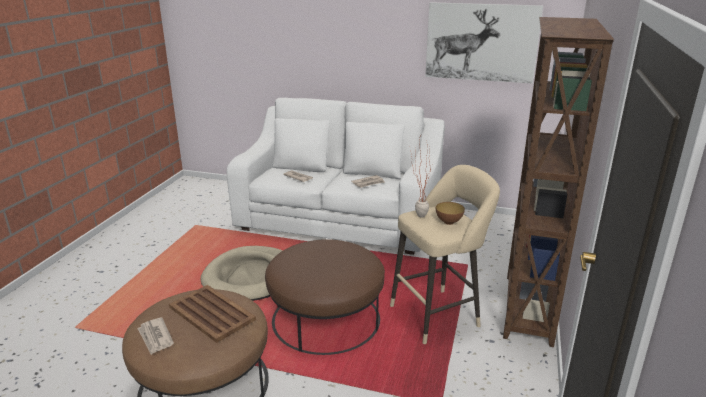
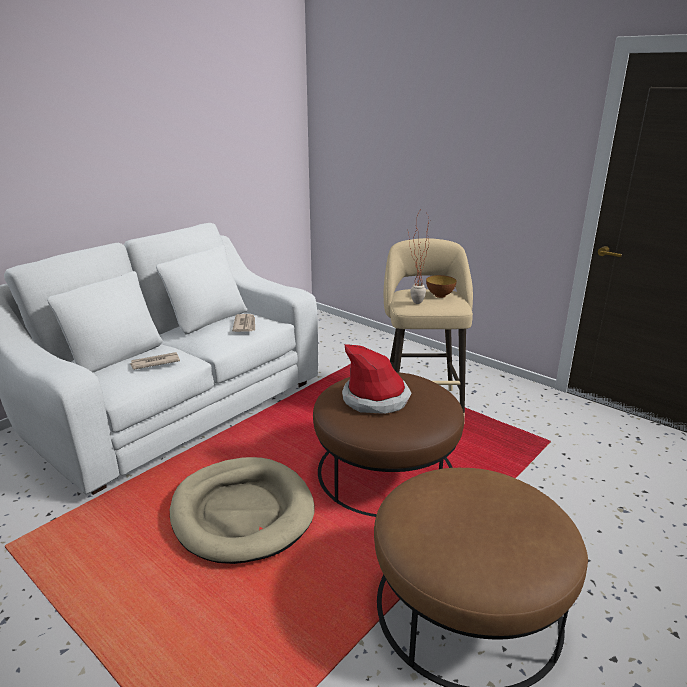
camera: 65 degrees left, 0 degrees up
(155, 337) = (510, 561): newspaper -> none
(211, 313) = (466, 500): brown tray -> none
(319, 256) = (376, 398): none -> hat
(481, 42) = (234, 133): picture -> none
(526, 309) = (439, 362): brown bookcase -> none

